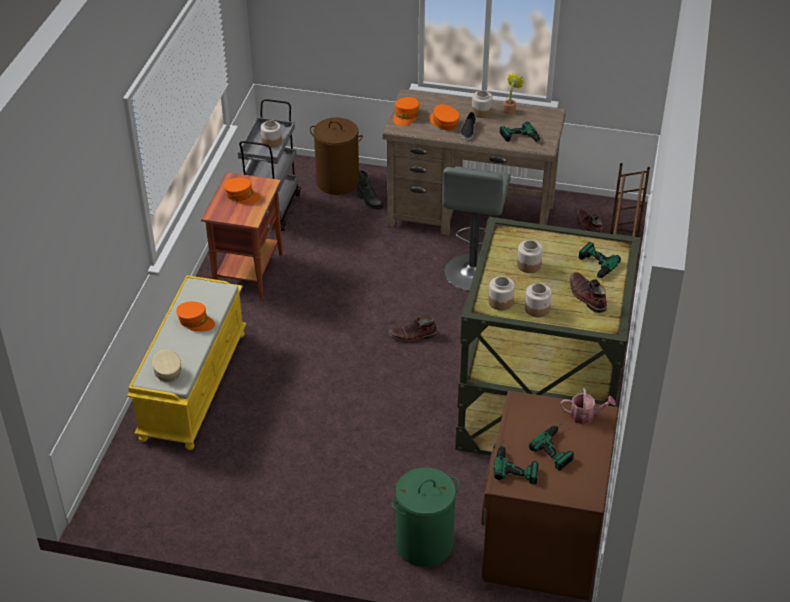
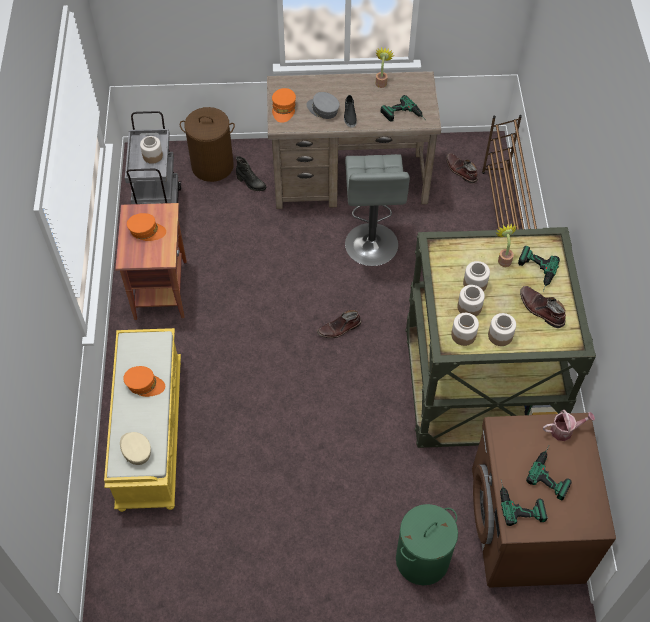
camera: 15 degrees left, 15 degrees up
(443, 122) = (323, 109): orange cap -> grey cap
(481, 112) = (355, 89): jar -> jar (469, 307)
(565, 251) = (503, 259): none -> potted plant

